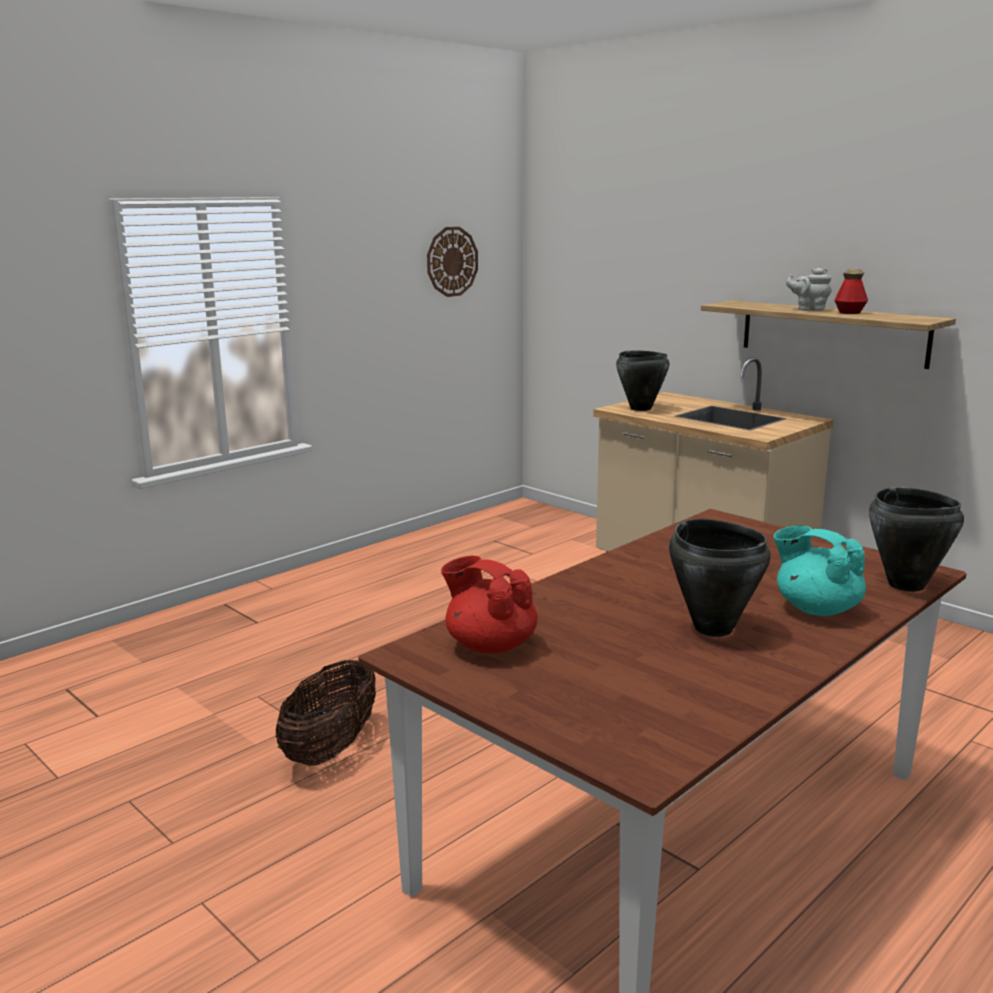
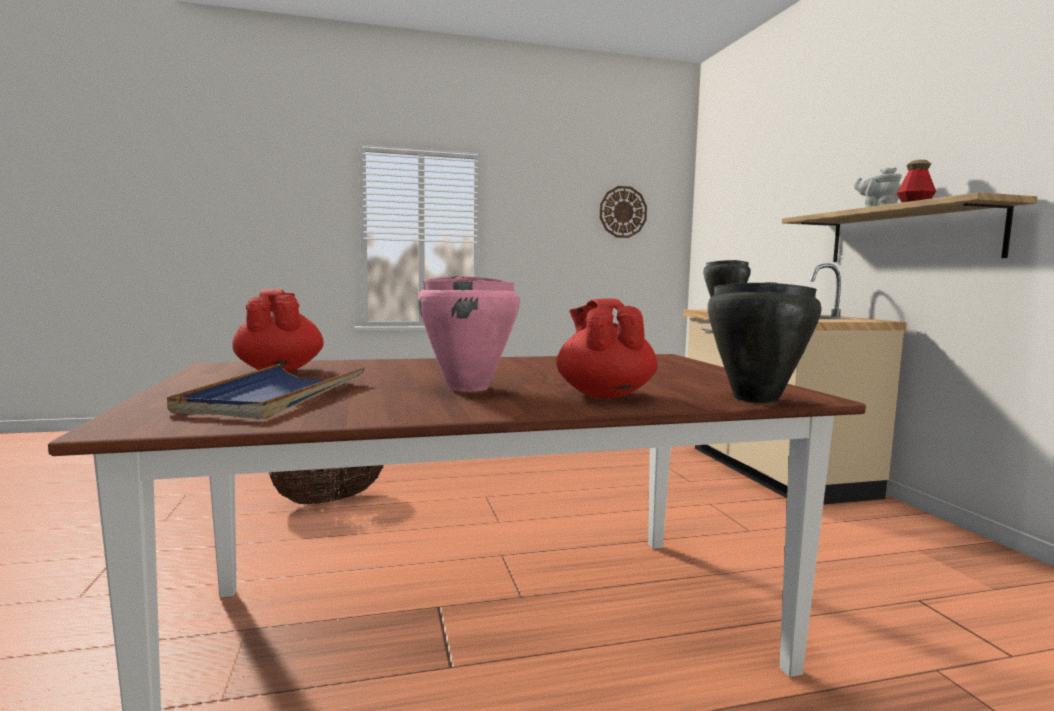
camera: 30 degrees right, 10 degrees down
(621, 692) = (275, 396): none -> blue tray
(713, 628) = (469, 388): black cooking pot -> pink cooking pot
(816, 608) = (604, 394): turquoise teapot -> red teapot

